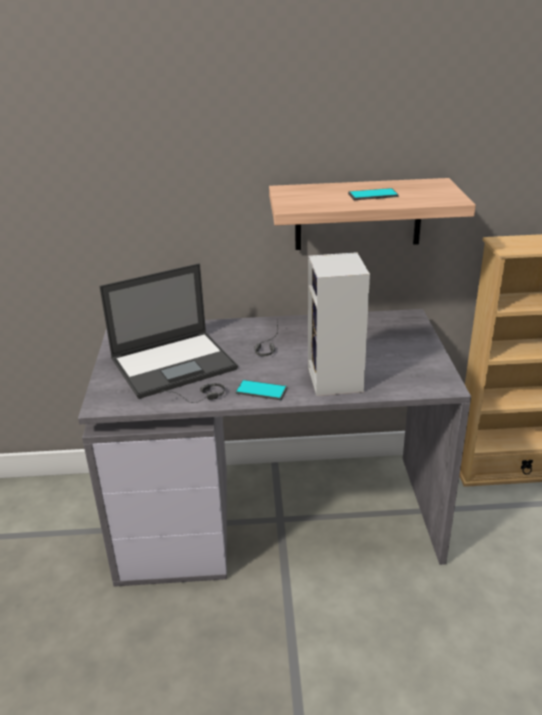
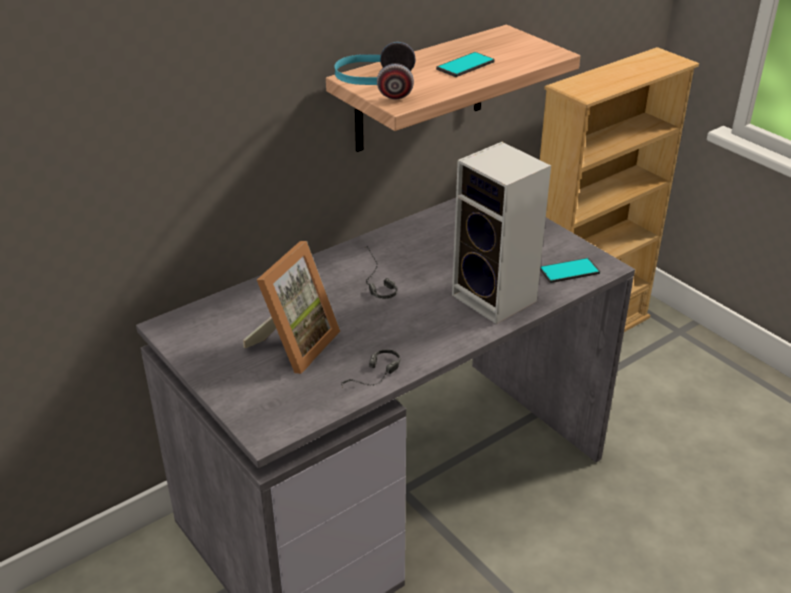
camera: 35 degrees left, 5 degrees up
(175, 363) = (294, 345): laptop -> picture frame
(261, 390) = (433, 340): phone -> phone (569, 271)
(290, 195) = (374, 86): none -> headphones

